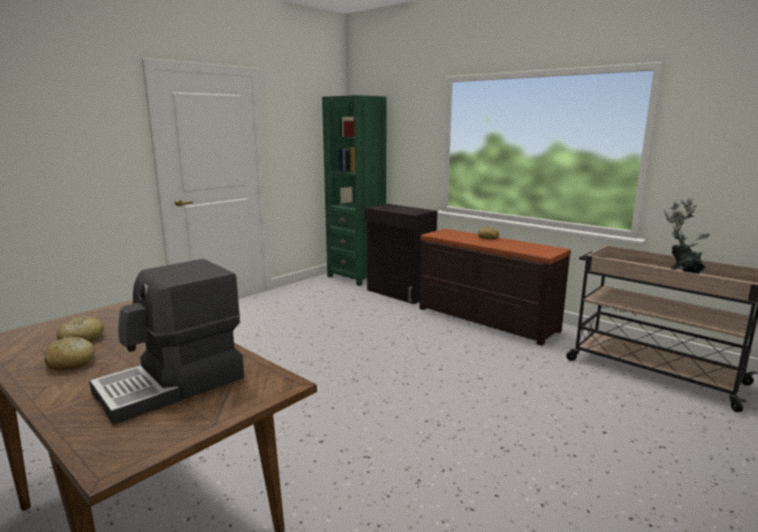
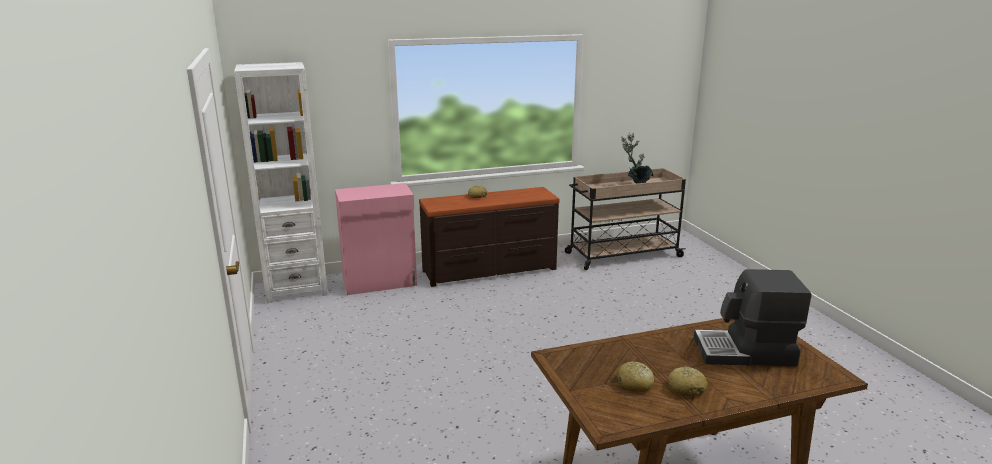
camera: 60 degrees left, 5 degrees up
(172, 385) = (745, 352): coffee machine -> coffee machine turned 105 degrees clockwise
(356, 276) = (296, 288): green bookcase -> white bookcase
(400, 293) = (380, 283): black cabinet -> pink cabinet

